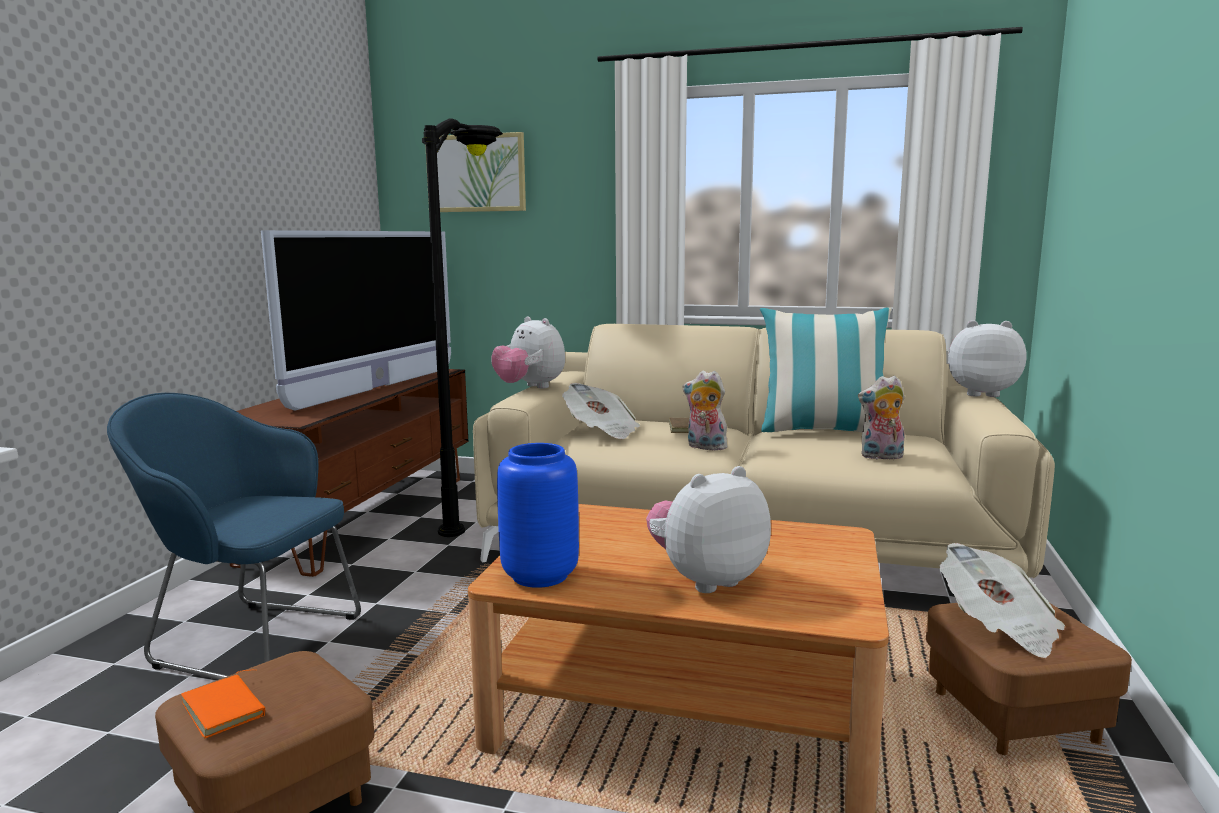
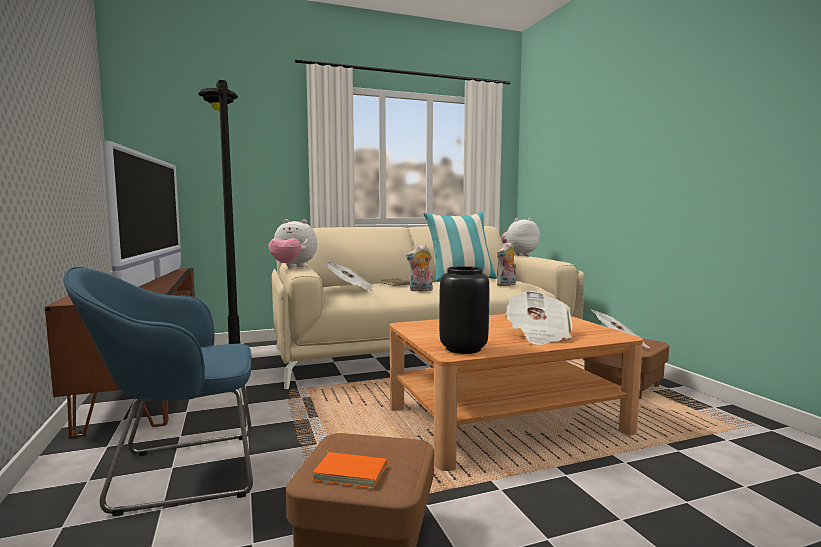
camera: 35 degrees left, 5 degrees down
(476, 173) = (197, 126): picture -> none
(538, 576) = (462, 349): blue vase -> black vase
(706, 580) = (538, 335): plush toy -> newspaper

